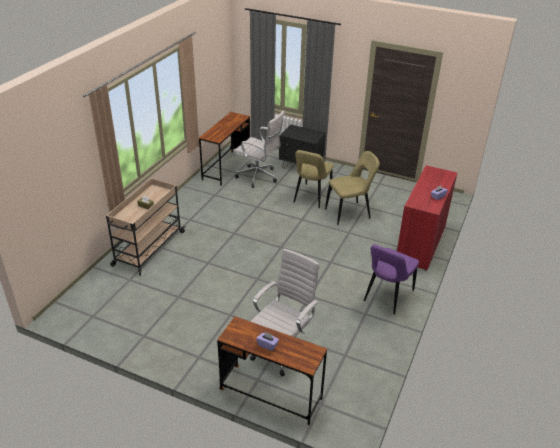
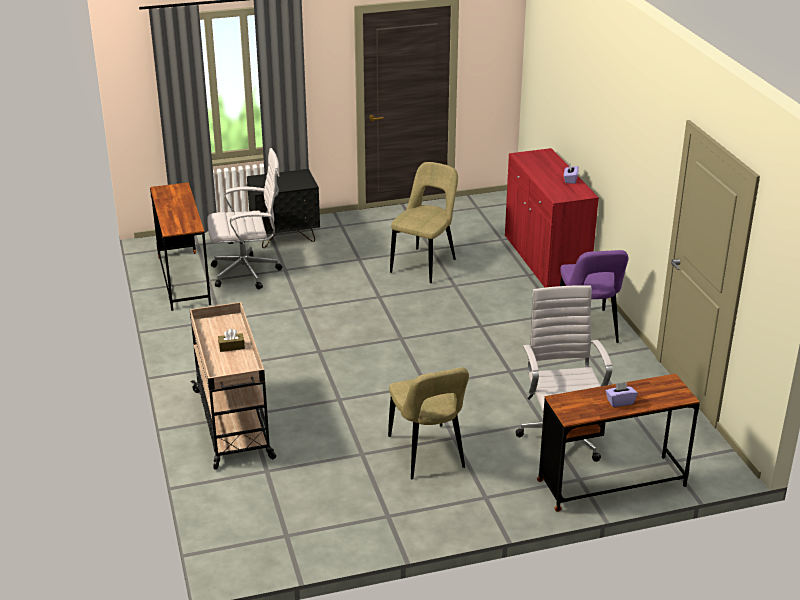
camera: 40 degrees left, 5 degrees down
(311, 197) = (353, 267): beige chair -> beige chair (427, 454)

